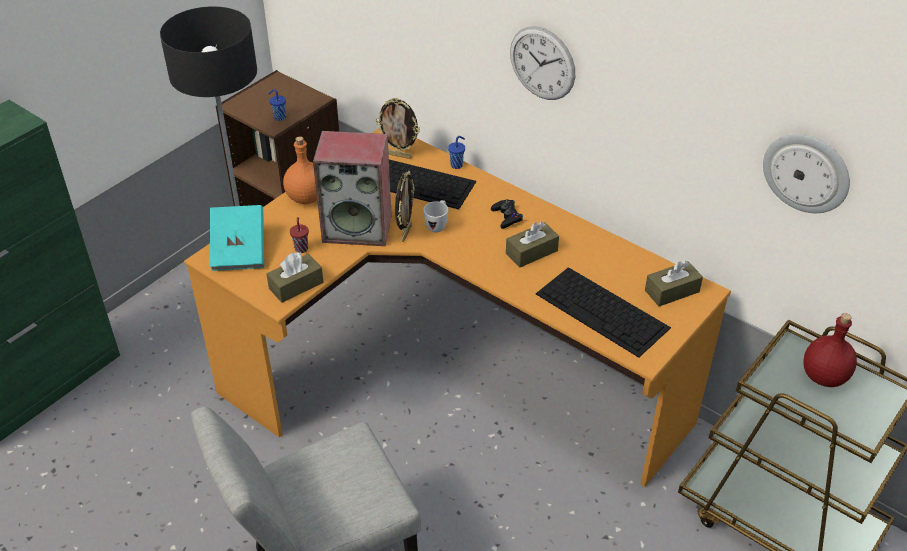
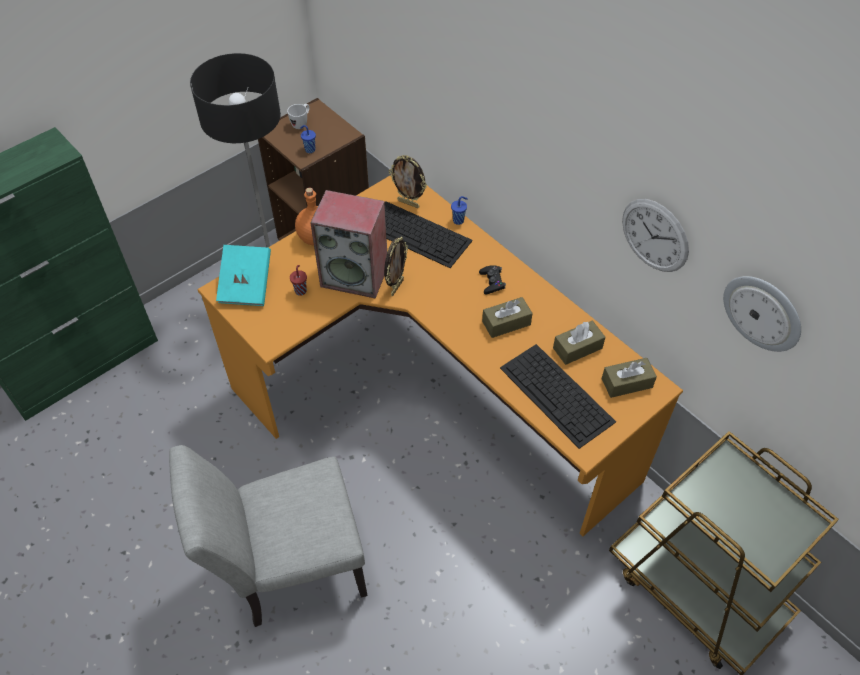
camera: 10 degrees right, 10 degrees up
(296, 285) = (288, 328): brown tissue box -> brown tissue box (577, 348)
(437, 225) = (427, 282): white mug -> white mug (301, 123)
(542, 63) = (537, 151): wall clock -> wall clock (654, 235)
(825, 377) = (750, 495): red bottle -> none

